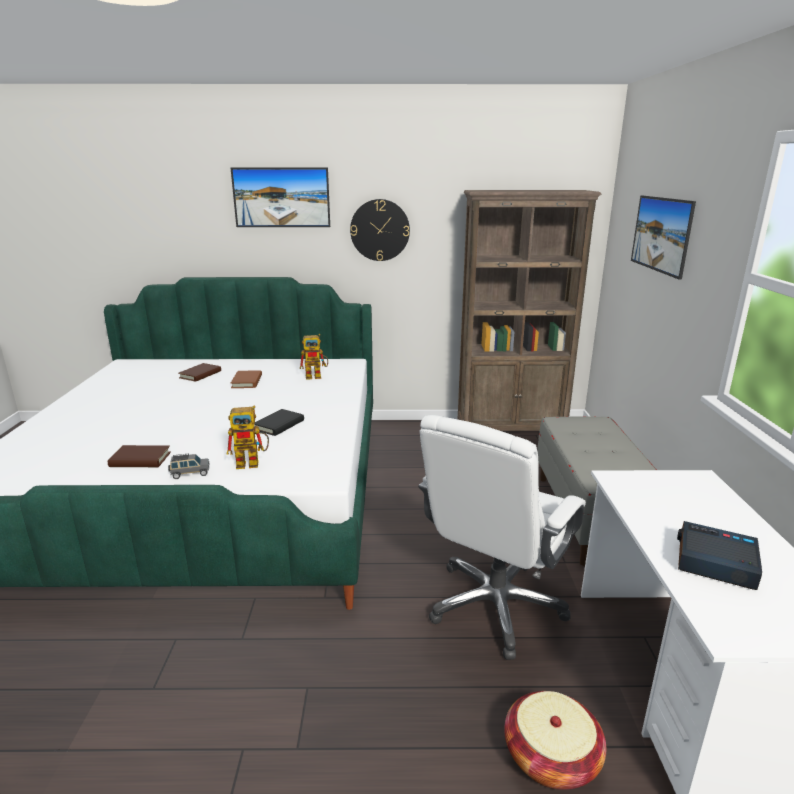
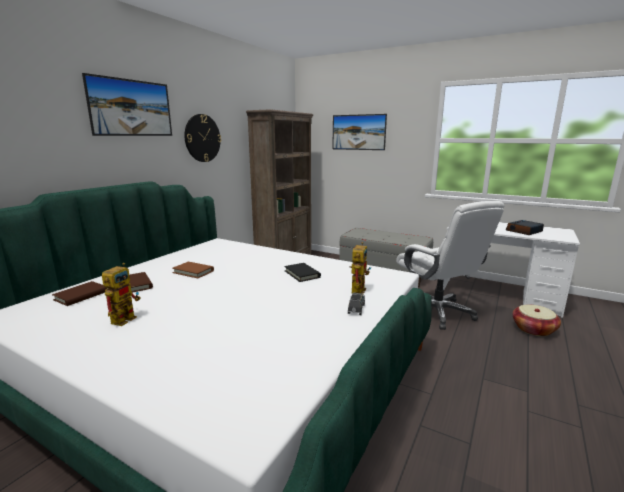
camera: 60 degrees left, 5 degrees down
(140, 460) = (309, 325): brown book -> brown book (81, 296)
(317, 376) = (226, 252): toy robot -> toy robot (126, 317)

